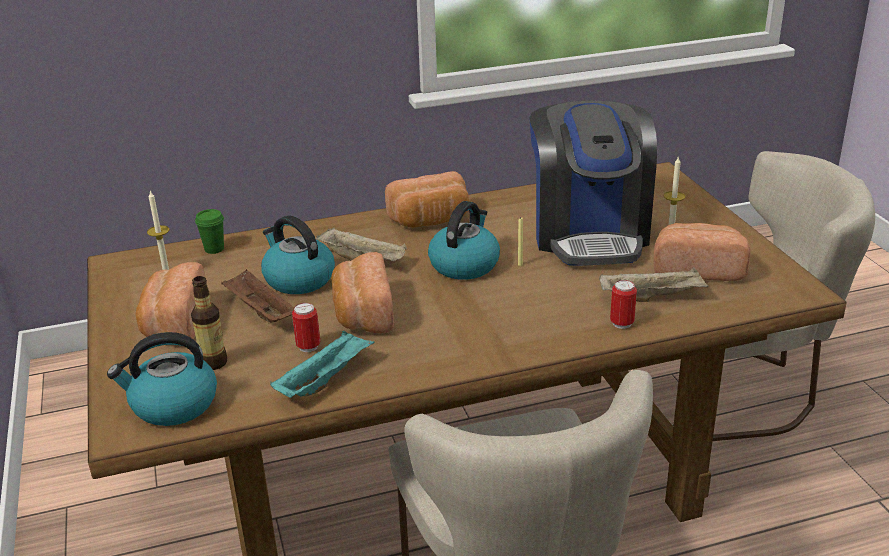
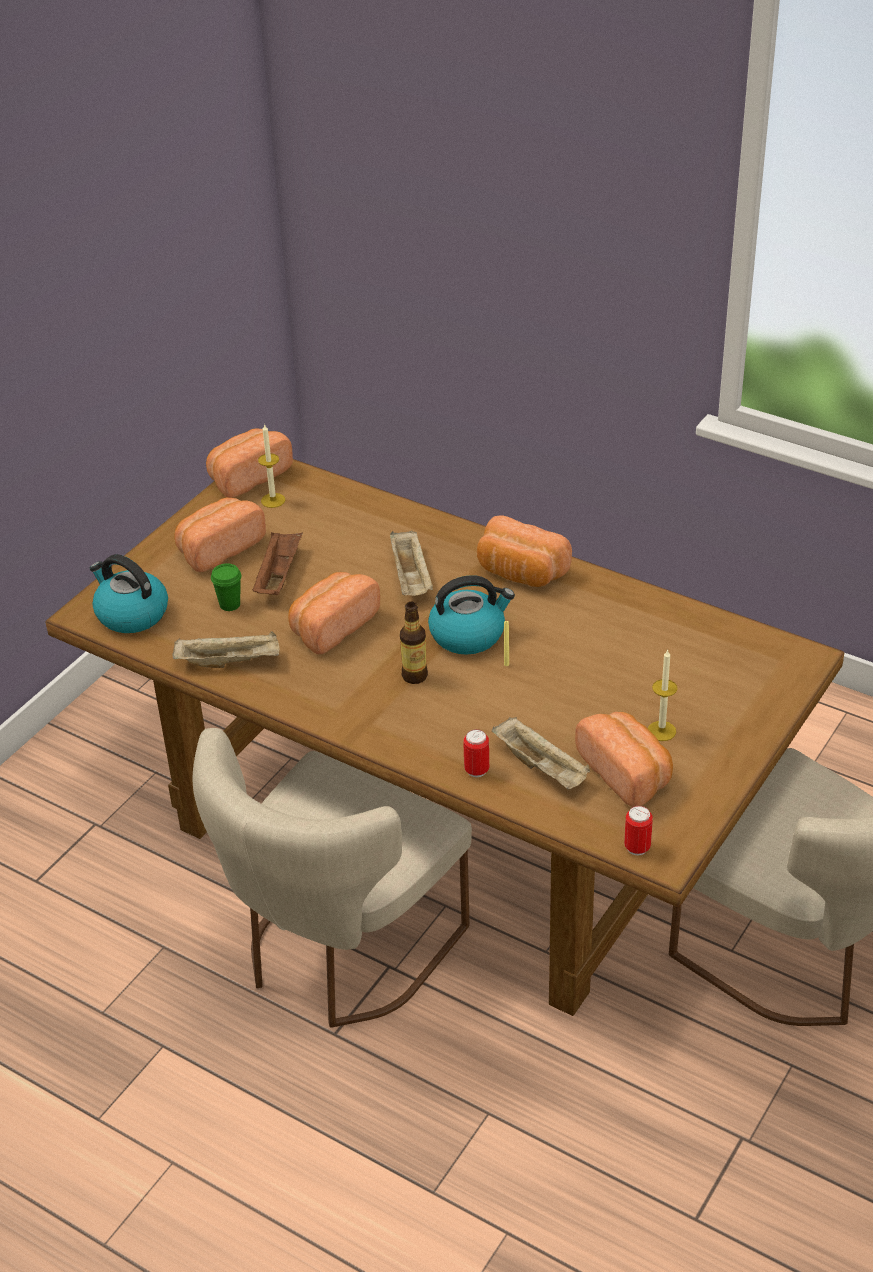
camera: 50 degrees right, 10 degrees up
(116, 274) = (248, 476): none -> bread
(214, 249) = (335, 495): green cup -> green cup (229, 604)
(214, 363) = (194, 598): bottle -> bottle (415, 676)
(298, 279) = (342, 564): kettle -> none
(308, 346) = (260, 628): can -> can (637, 847)
(325, 379) = (230, 661): turquoise tray -> beige tray
(589, 233) = (613, 675): coffee machine -> none

